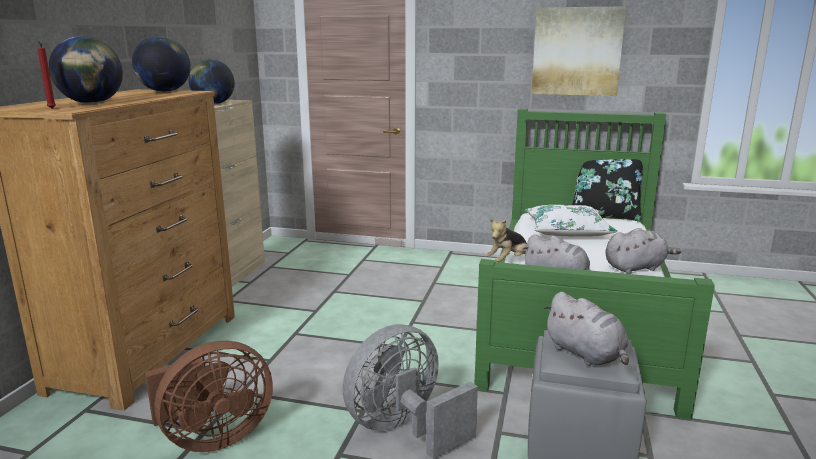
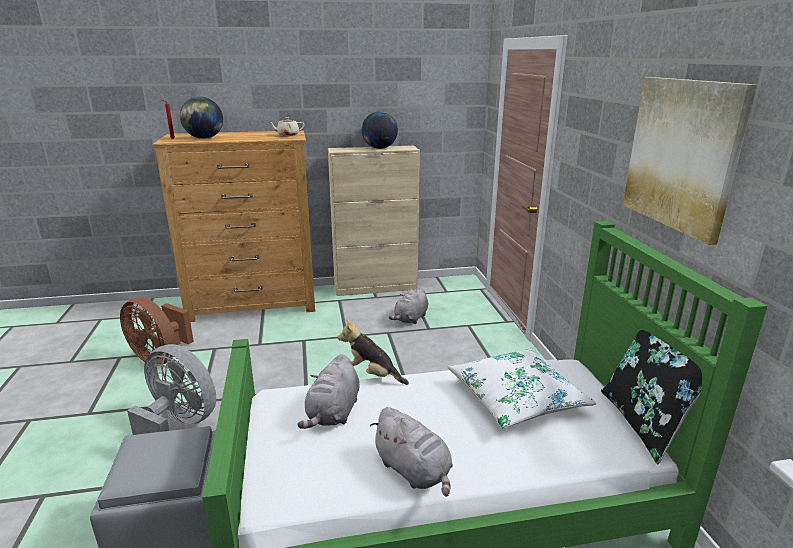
camera: 65 degrees right, 5 degrees up
(164, 91) = (287, 135): globe -> beige teapot
(586, 354) = (145, 454): grey plush toy -> grey plush toy (411, 319)

